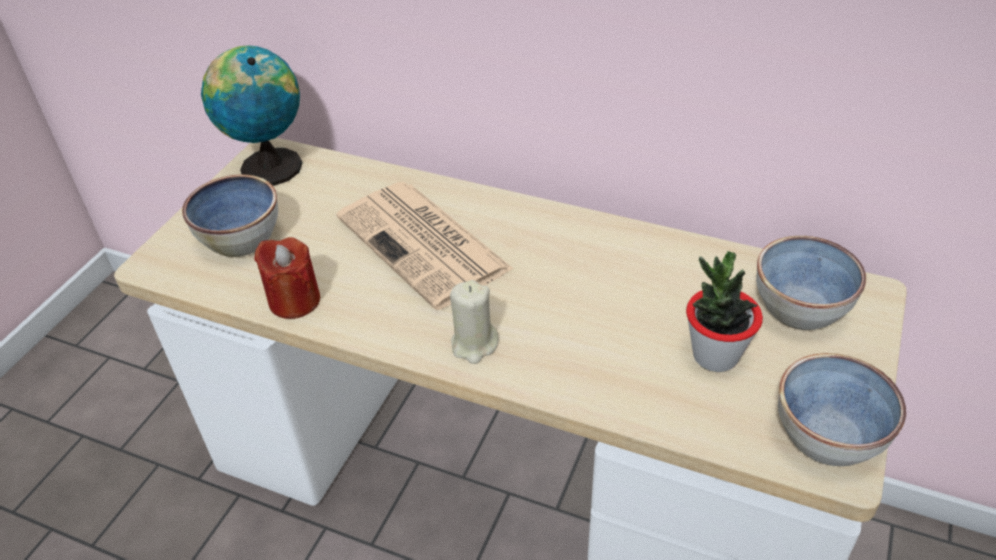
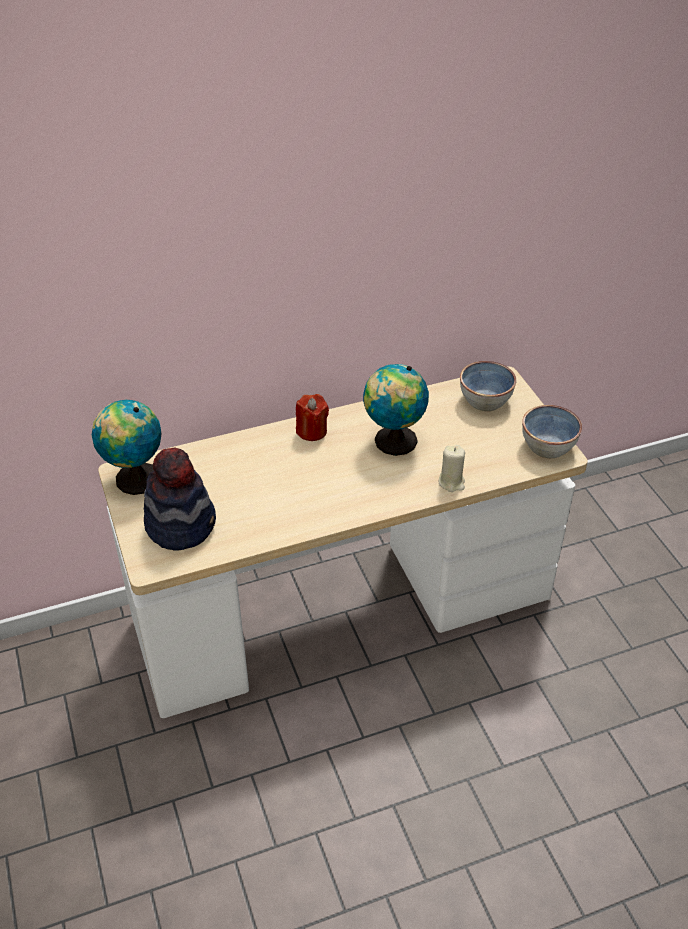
camera: 45 degrees left, 0 degrees up
(242, 239) = (181, 524): bowl -> hat
(294, 300) = (258, 534): red candle -> red candle (312, 431)
(425, 244) = (286, 468): newspaper -> none
(474, 344) = (372, 498): beige candle -> beige candle (451, 482)
(594, 289) = (393, 442): none -> globe
(715, 356) = (475, 440): potted plant -> none

